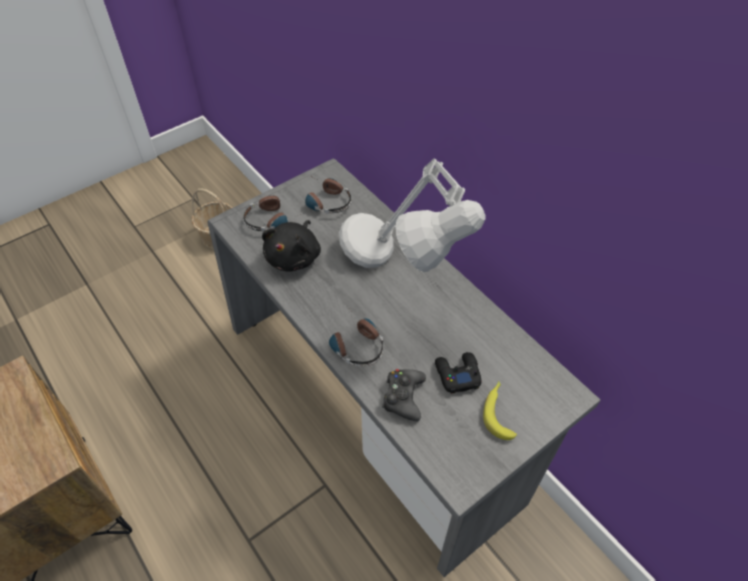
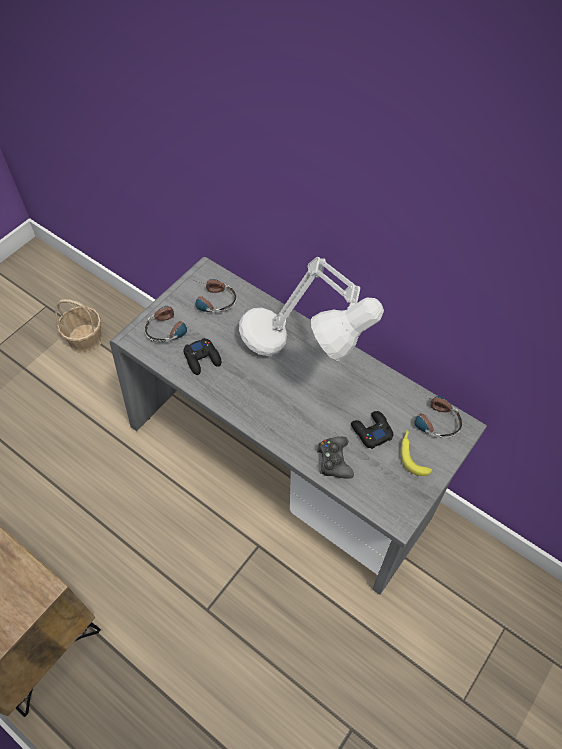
camera: 15 degrees left, 5 degrees up
(294, 257) = (202, 359): black plush toy -> black game controller
(353, 342) = (279, 424): headphones -> headphones (430, 418)

